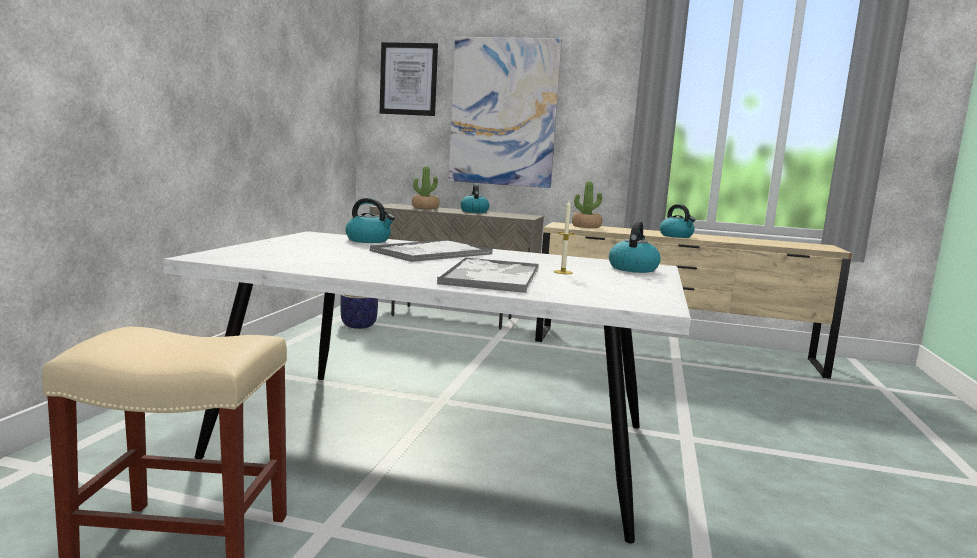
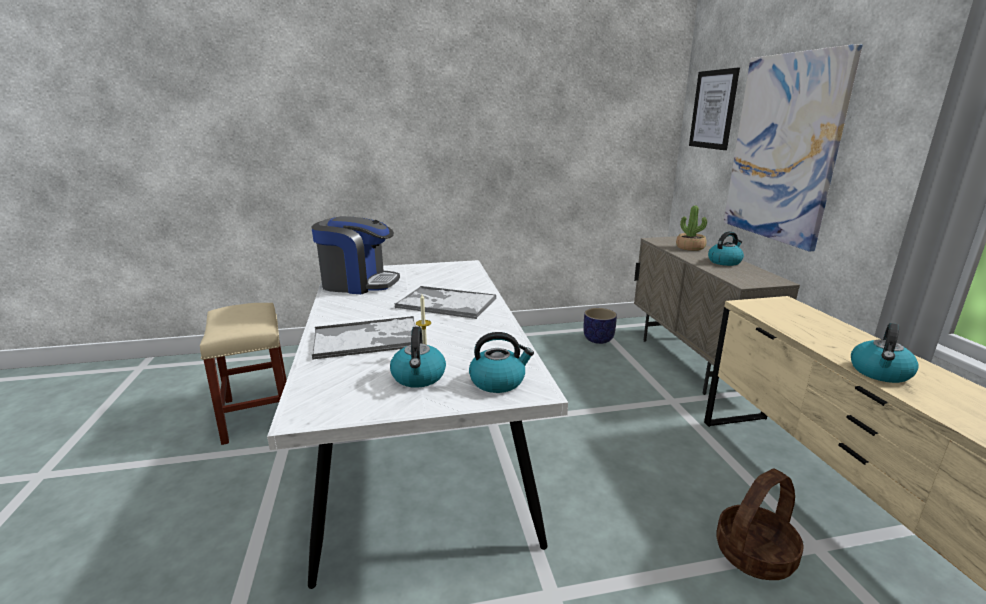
camera: 65 degrees right, 10 degrees up
(285, 258) = (358, 283): none -> coffee machine
(369, 240) = (468, 279): kettle -> kettle (419, 377)
(586, 226) = (797, 314): potted plant -> none
(676, 376) = (754, 554): none -> basket

